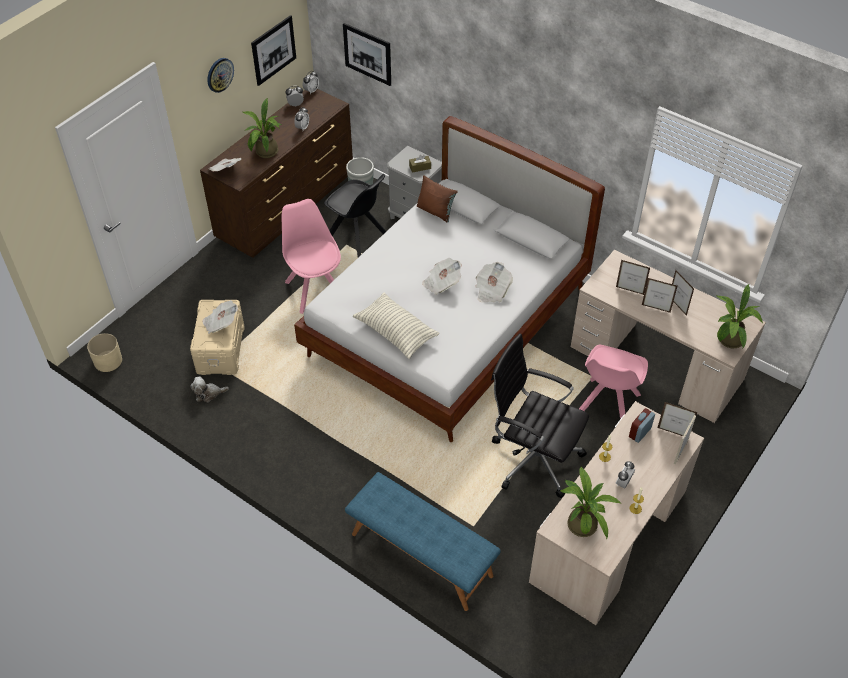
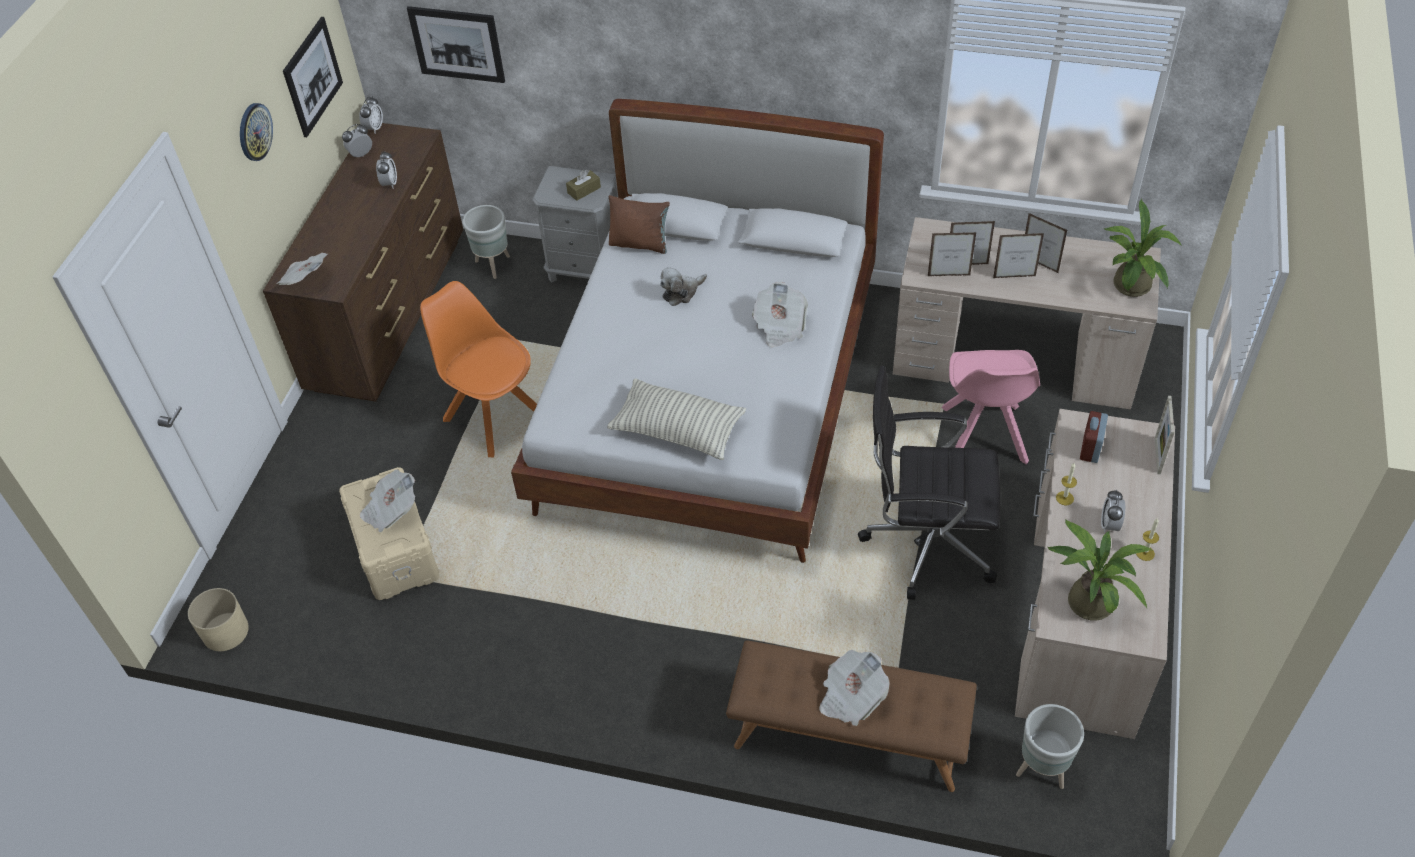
camera: 20 degrees left, 0 degrees up
(208, 394) = (411, 623): plush toy -> plush toy (681, 292)
(265, 153) = (352, 236): potted plant -> none
(314, 289) = (493, 416): pink chair -> orange chair
(357, 238) = (518, 324): black chair -> none
(421, 555) = (848, 738): blue bench -> brown bench
(441, 283) = (704, 339): newspaper -> newspaper (851, 697)
(527, 620) = (1041, 770): none -> grey planter
(673, 433) = (1132, 433): picture frame -> picture frame (949, 275)

